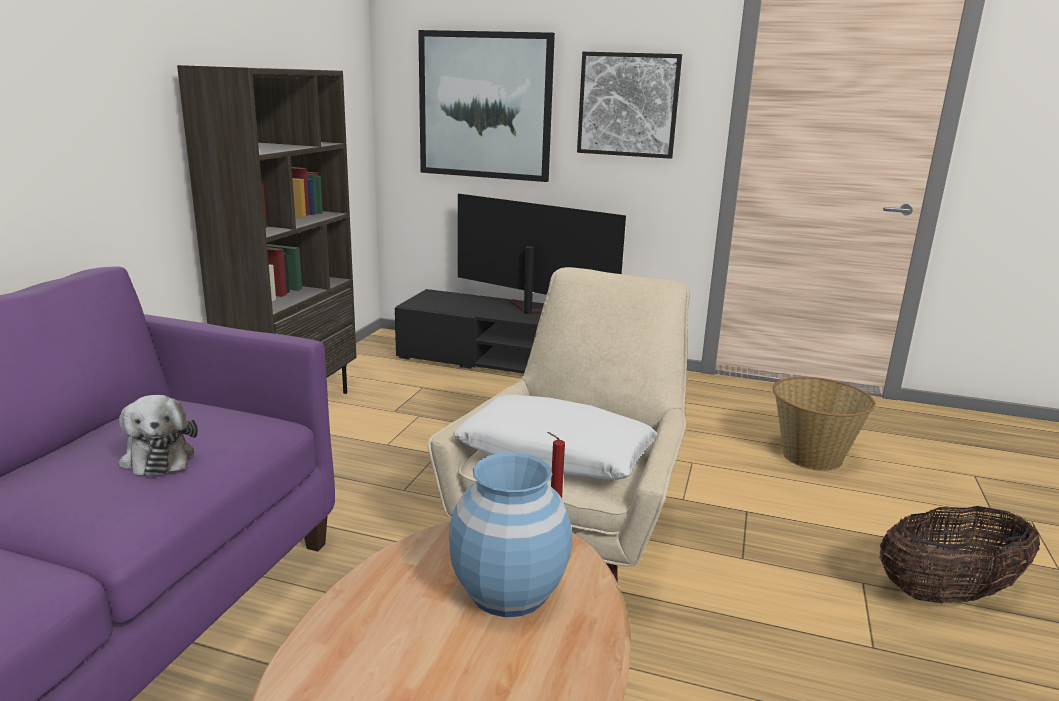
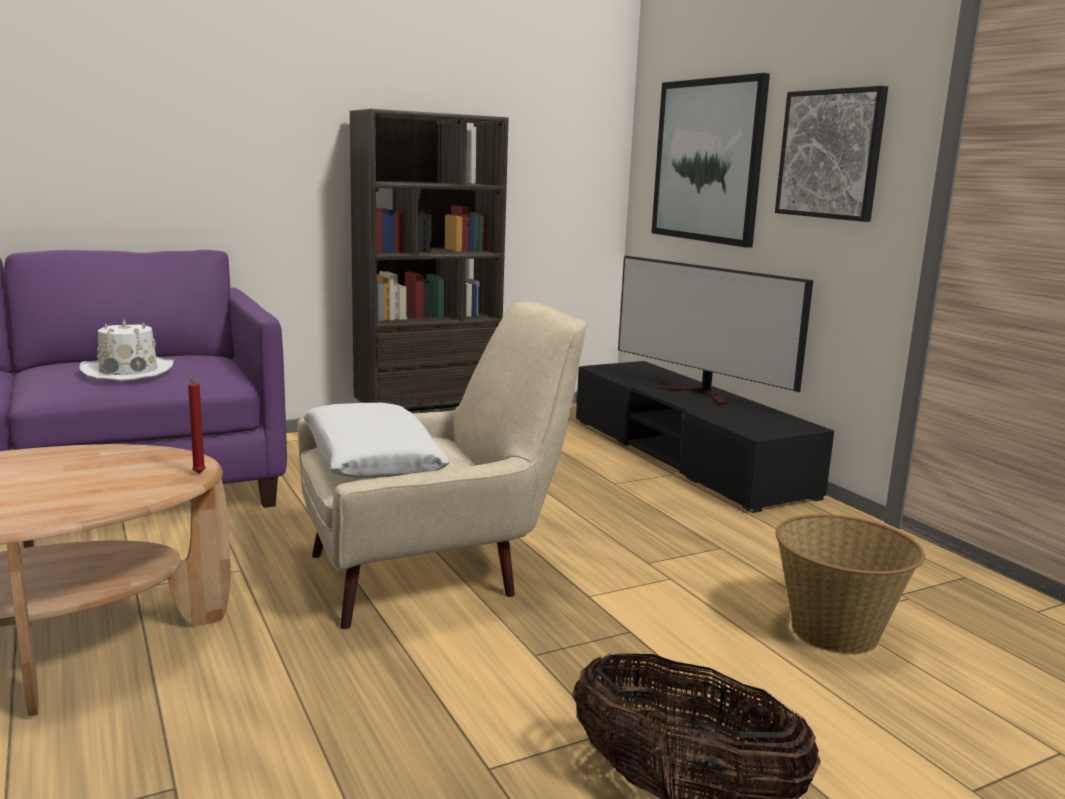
camera: 45 degrees right, 5 degrees down
(158, 456) = (129, 371): plush toy -> white hat
(508, 591) = (97, 481): blue vase -> none
(530, 310) = (701, 394): television -> television turned 150 degrees clockwise

